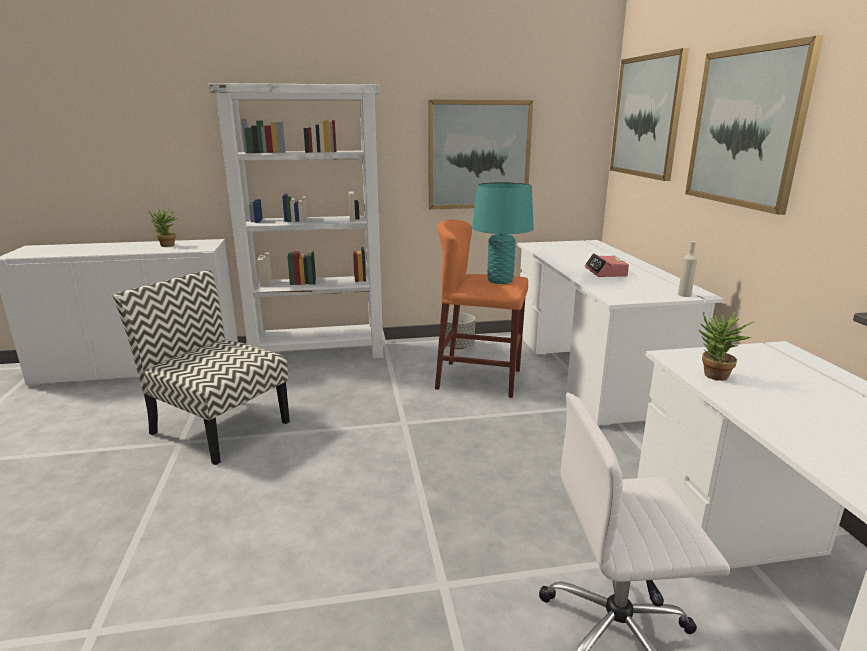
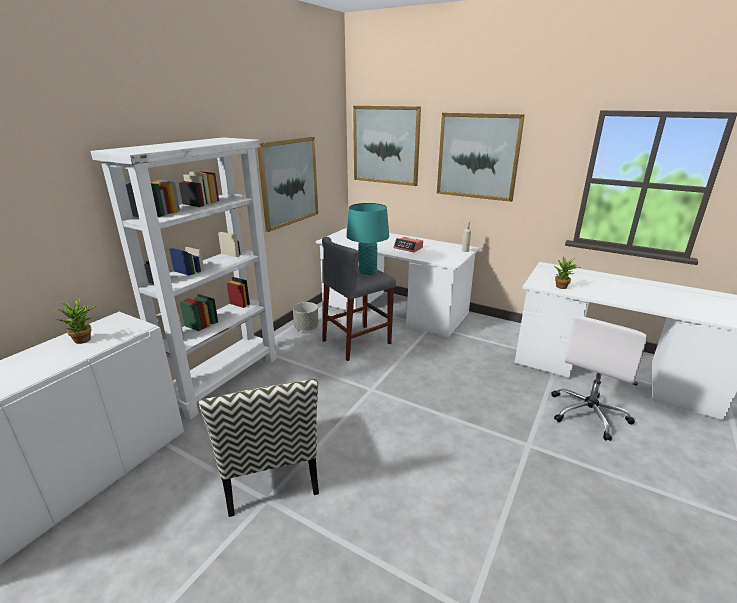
camera: 50 degrees left, 5 degrees up
(218, 427) = (270, 470): chair -> chair turned 90 degrees counterclockwise
(479, 379) = (357, 342): orange stool -> grey stool

